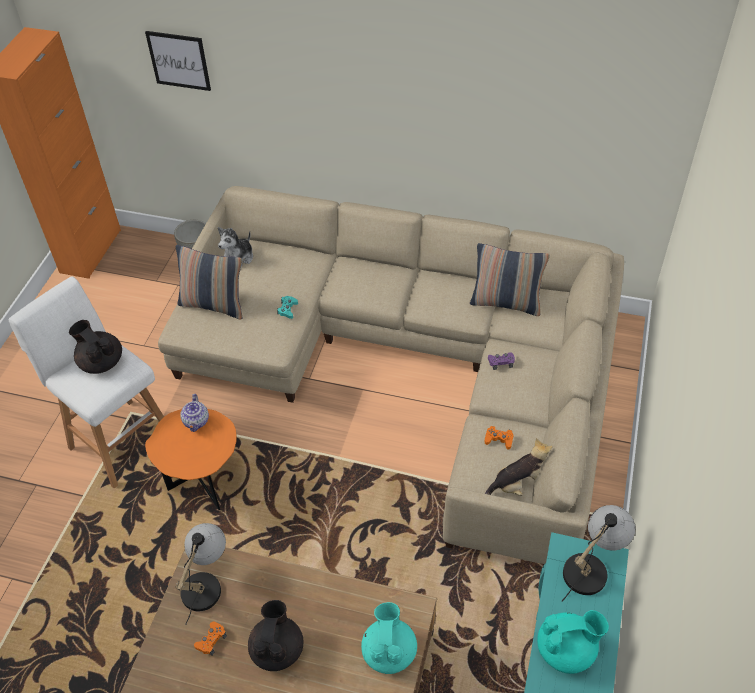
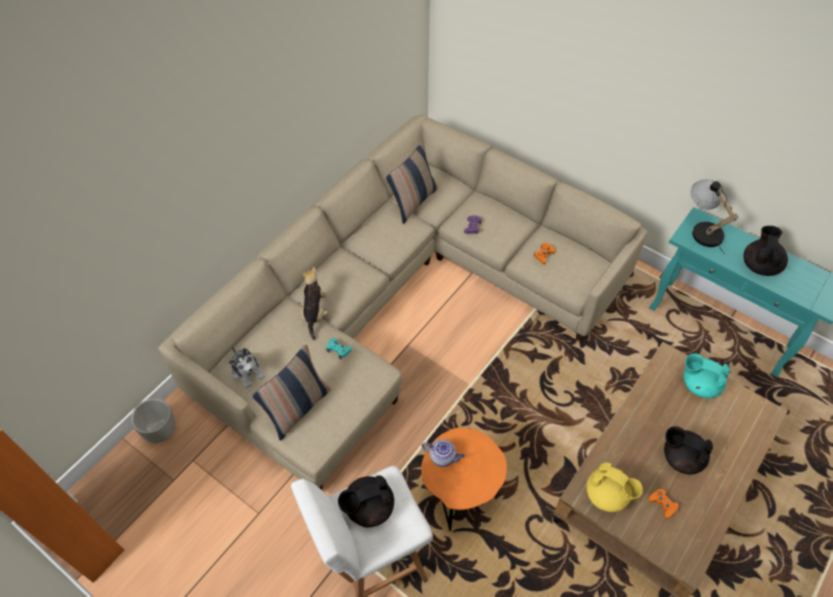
camera: 70 degrees left, 5 degrees up
(179, 60) = (71, 270): picture -> none
(206, 582) = (607, 495): table lamp -> yellow teapot
(517, 485) = (586, 260): plush toy -> plush toy (314, 313)
(566, 650) = (760, 265): turquoise teapot -> black teapot

